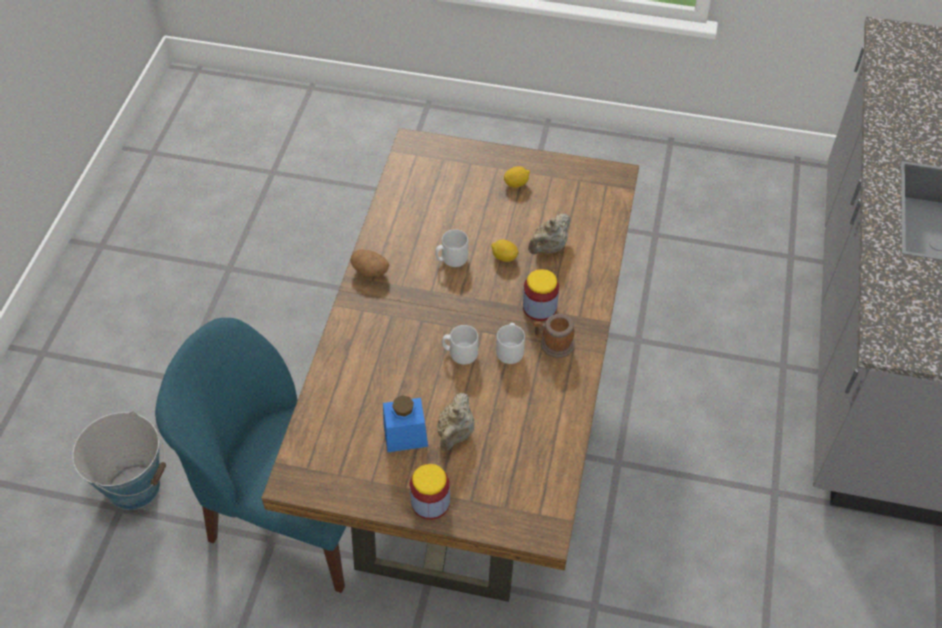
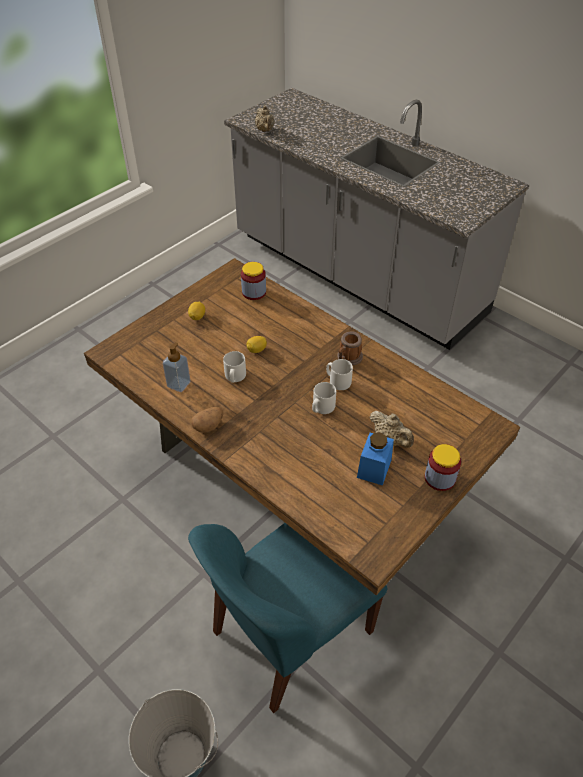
camera: 60 degrees left, 5 degrees down
(409, 220) = (179, 384): none -> soap dispenser
(539, 307) = (313, 352): jar -> jar (254, 292)
(548, 247) = (266, 326): beige teapot -> beige teapot (265, 130)

